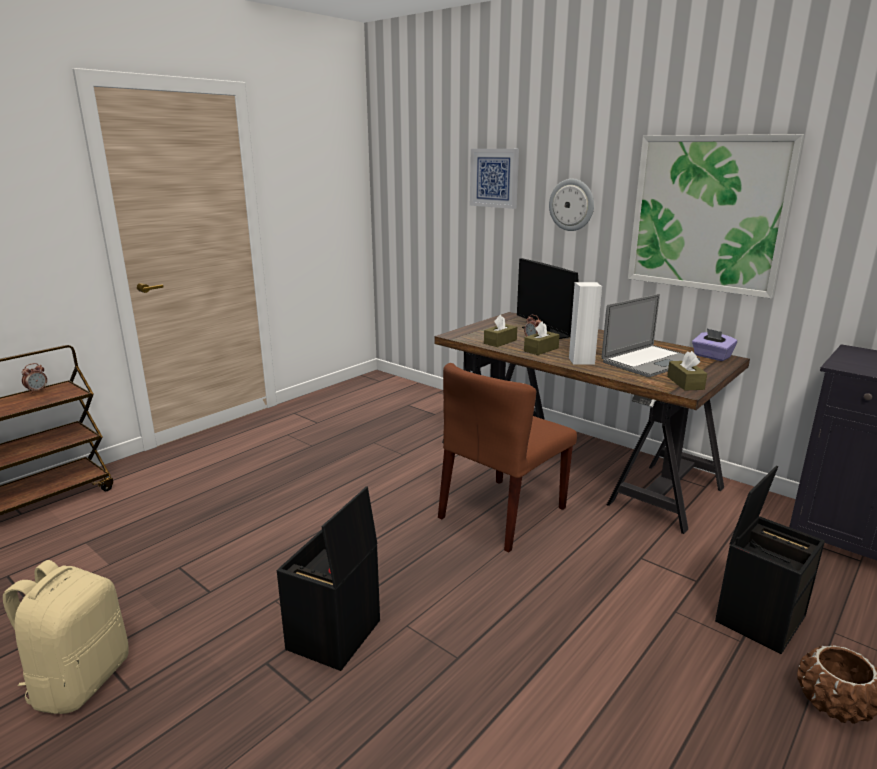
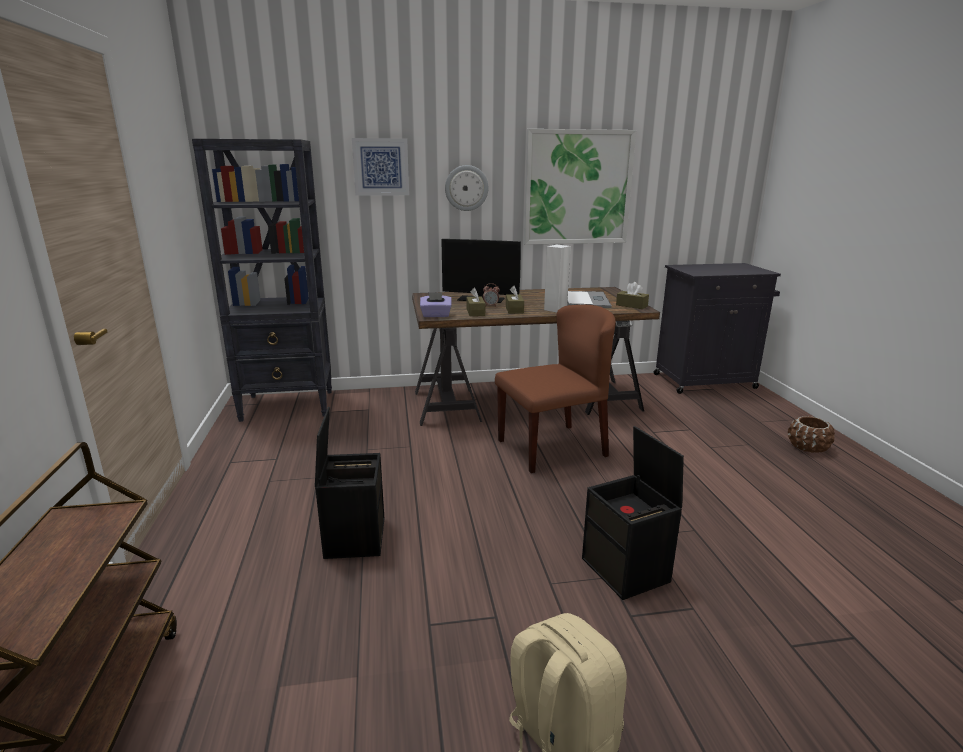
camera: 50 degrees left, 0 degrees up
(37, 391) = (39, 537): alarm clock -> none
(393, 390) = (289, 406): none -> black bookcase
(502, 513) = (552, 447): brown chair -> brown chair turned 105 degrees counterclockwise
(711, 356) = (600, 290): purple tissue box -> purple tissue box (436, 315)
(759, 617) = (734, 430): black storage box -> black storage box (354, 537)

